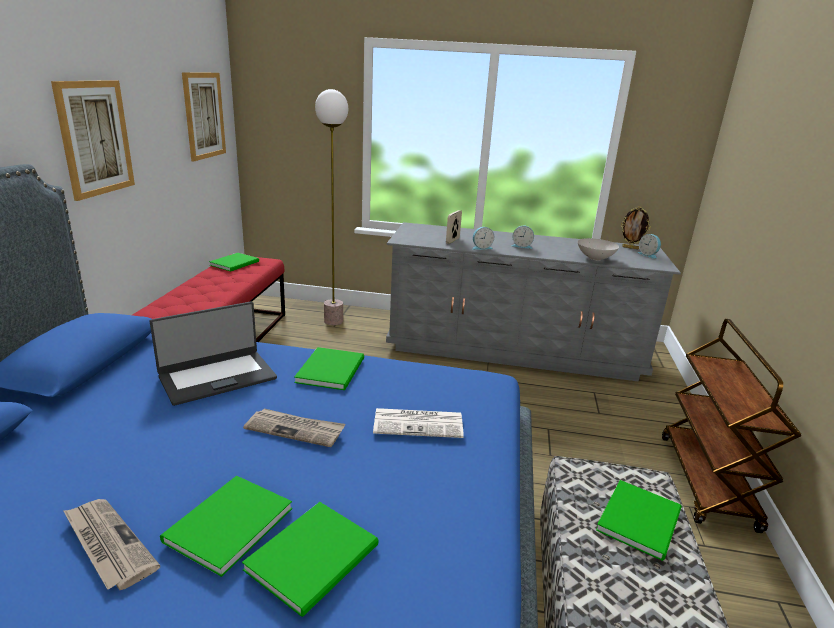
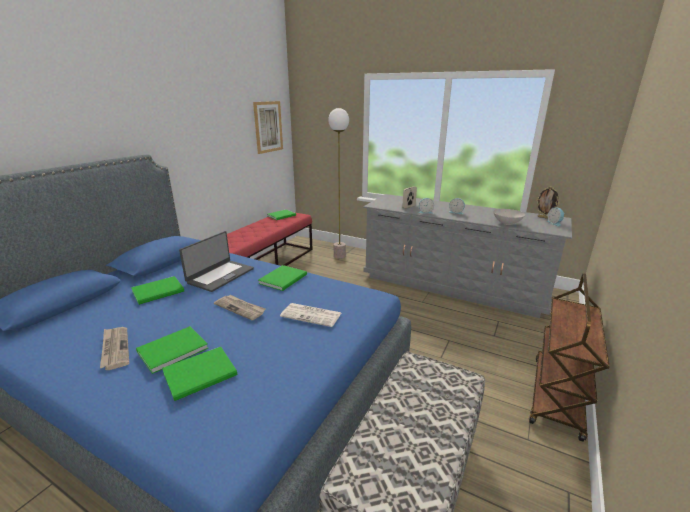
camera: 20 degrees right, 0 degrees up
(95, 138) = (193, 140): picture -> none
(217, 377) = (220, 275): laptop -> laptop turned 45 degrees counterclockwise
(642, 520) = (440, 401): green book -> green book (160, 291)

